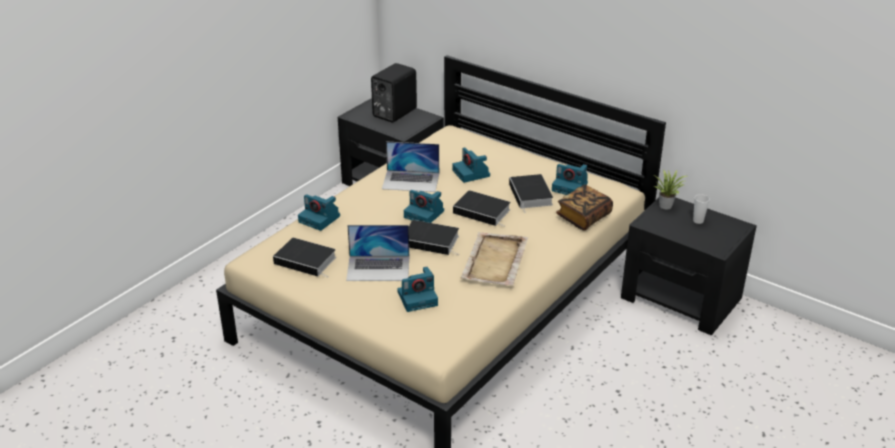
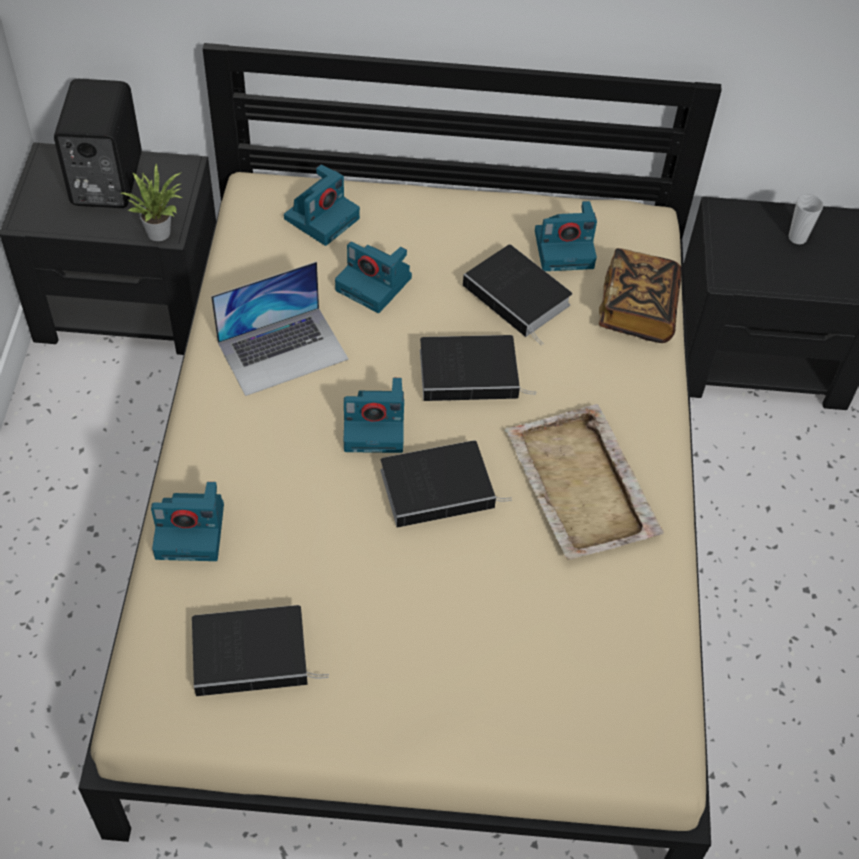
camera: 35 degrees left, 20 degrees up
(378, 268) = (399, 603): laptop -> none
(418, 298) = (525, 640): camera -> camera (322, 217)
(666, 205) = (728, 223): potted plant -> potted plant (160, 231)

